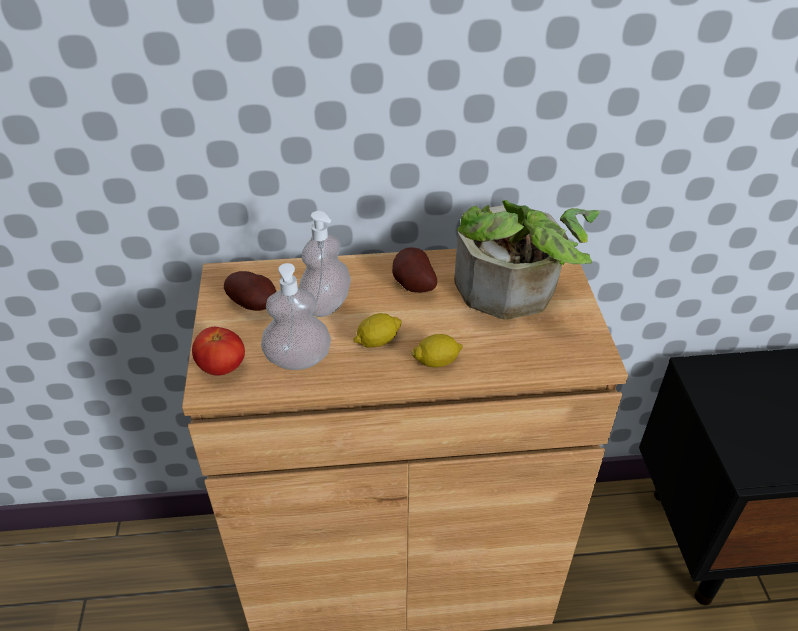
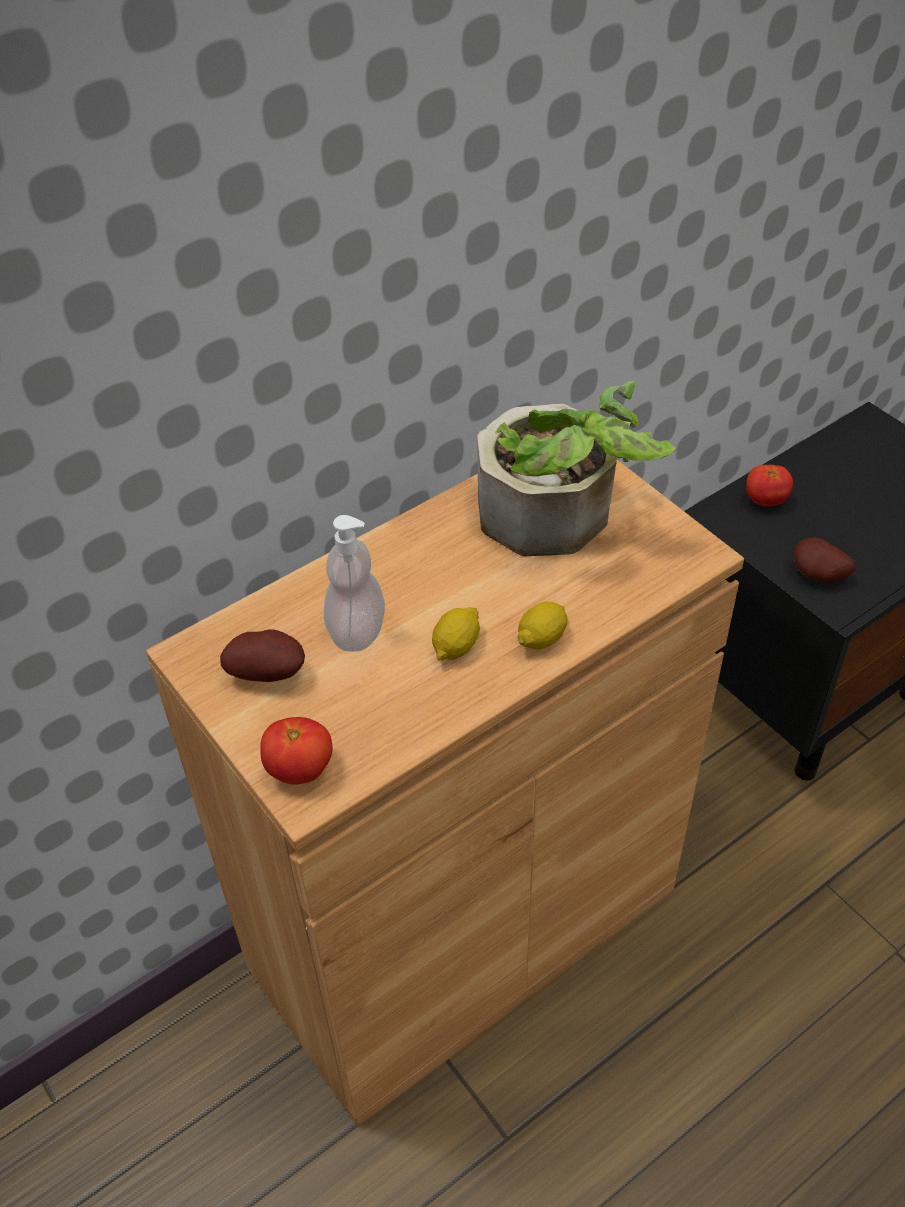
camera: 30 degrees left, 5 degrees up
(298, 359) = (383, 713): soap dispenser -> none
(412, 286) = (439, 559): potato -> potato (817, 577)
(739, 375) = (765, 500): none -> tomato

